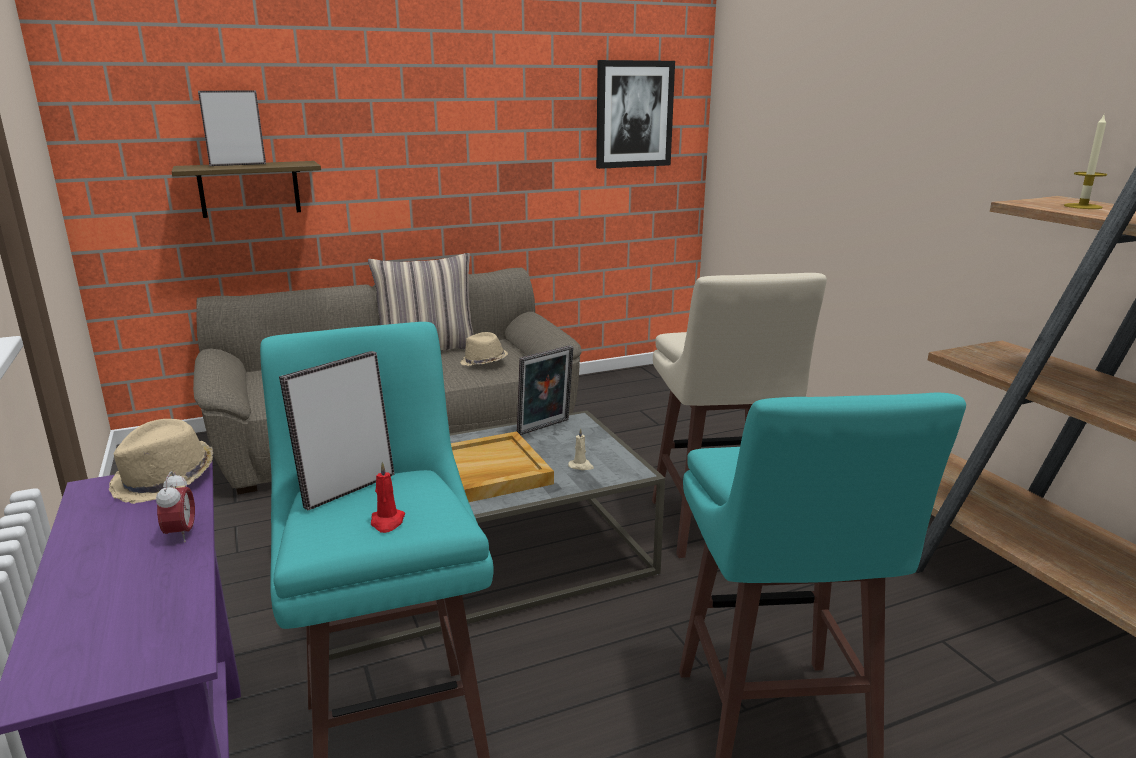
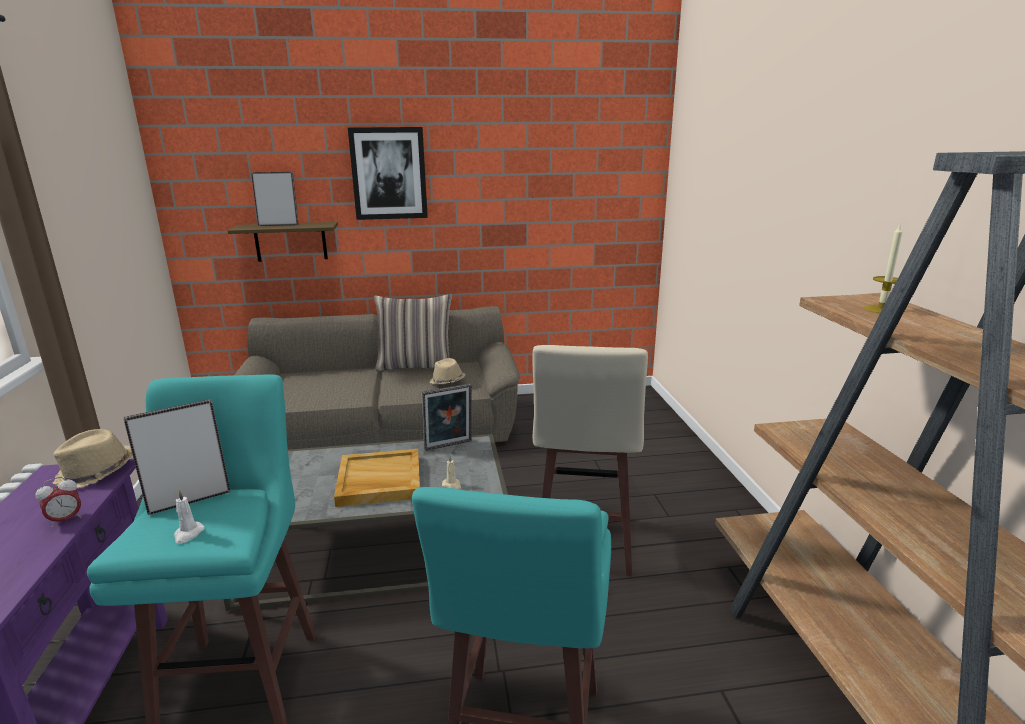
camera: 15 degrees right, 0 degrees up
(181, 534) = (65, 520): alarm clock -> alarm clock turned 45 degrees clockwise
(387, 522) = (188, 534): red candle -> white candle
(634, 114) = (597, 186): picture -> picture (389, 173)

